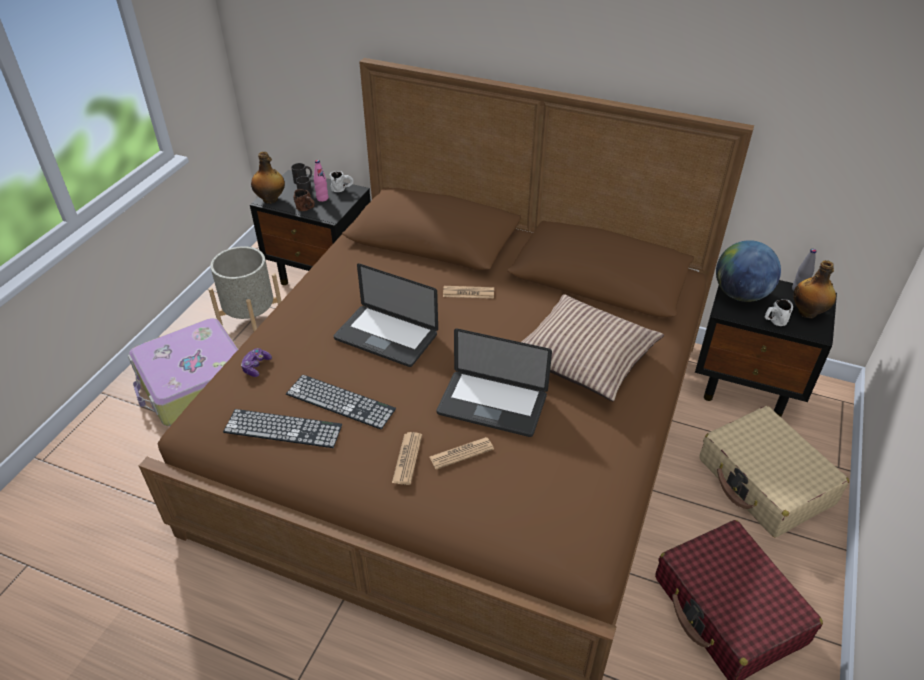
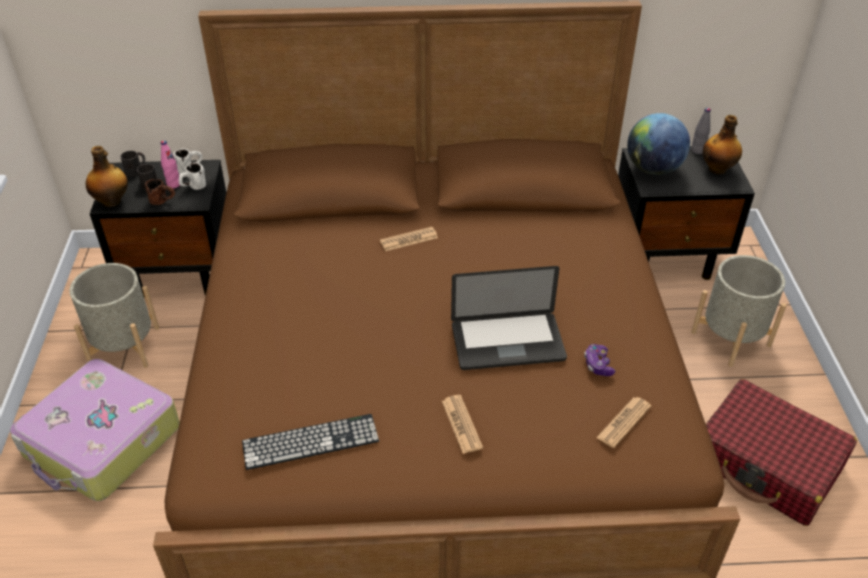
camera: 25 degrees left, 0 degrees up
(256, 366) = (232, 387): game controller -> game controller (598, 365)
(340, 401) = (353, 392): keyboard -> none
(386, 337) = (355, 310): laptop -> none
(461, 453) = (510, 400): newspaper -> newspaper (624, 422)
(584, 357) = (561, 268): pillow -> none
(765, 482) = (731, 338): beige suitcase -> grey planter
(774, 322) = (696, 186): white mug -> white mug (193, 187)

